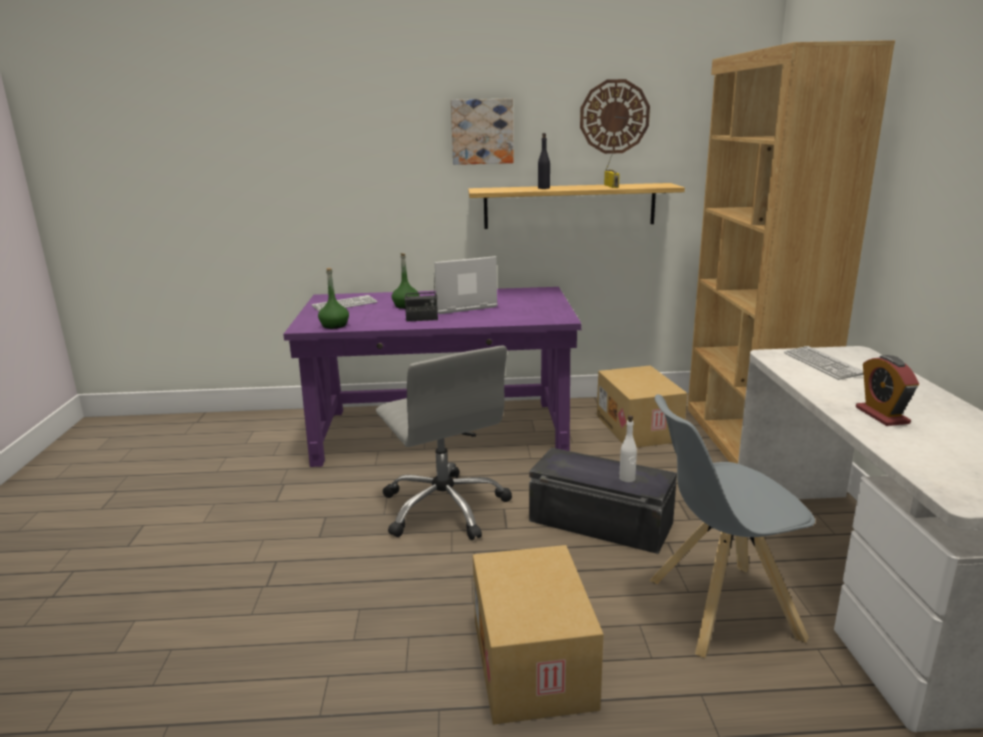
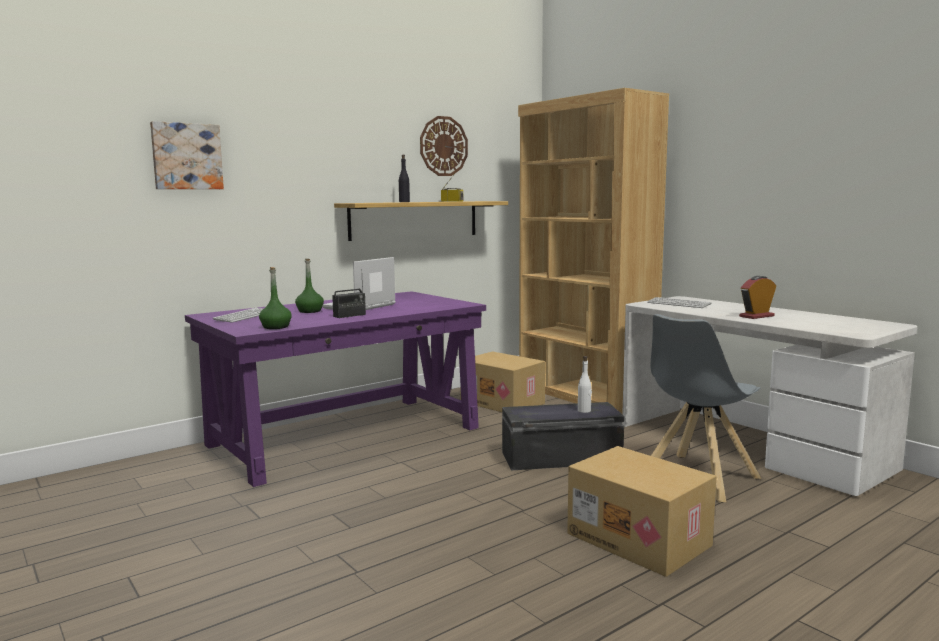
camera: 35 degrees left, 10 degrees down
(445, 508) = (432, 480): grey office chair -> none
(482, 131) = (344, 152): picture -> picture (186, 156)
(882, 415) = (756, 316): alarm clock -> alarm clock turned 105 degrees clockwise

